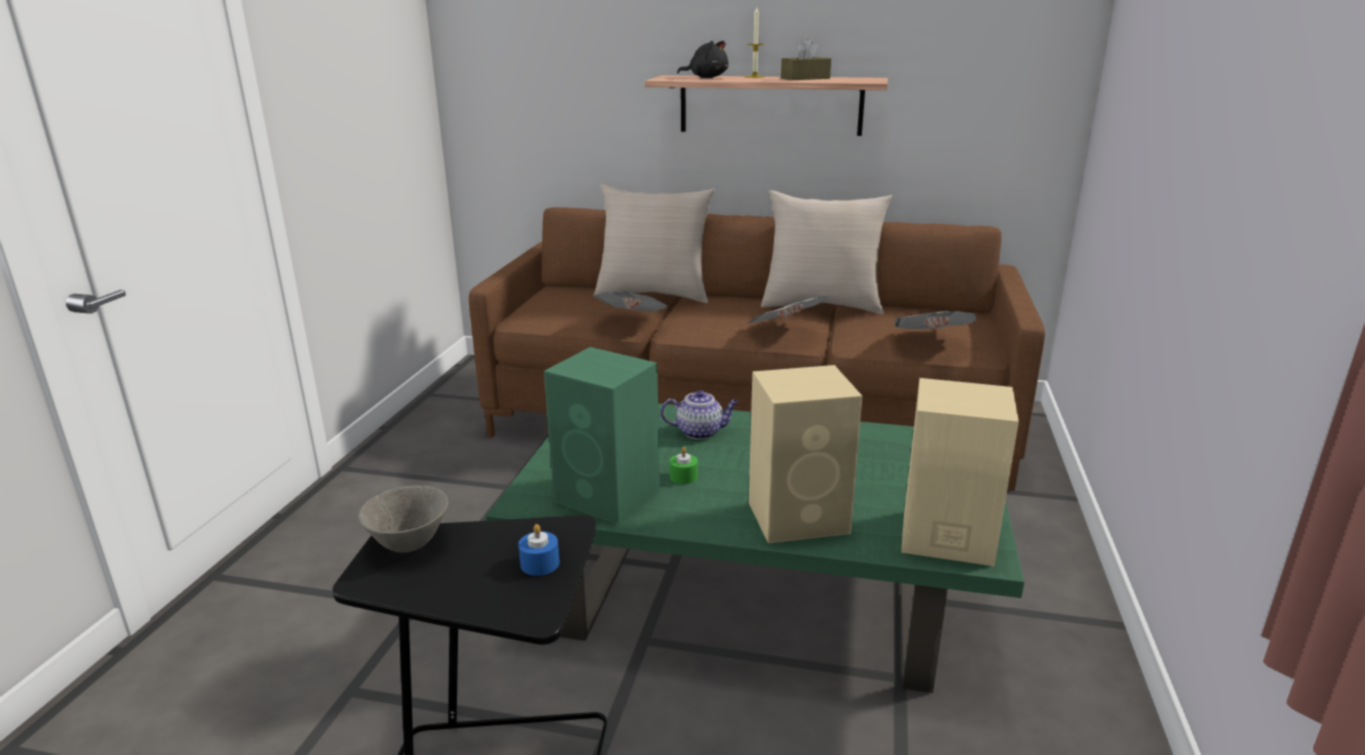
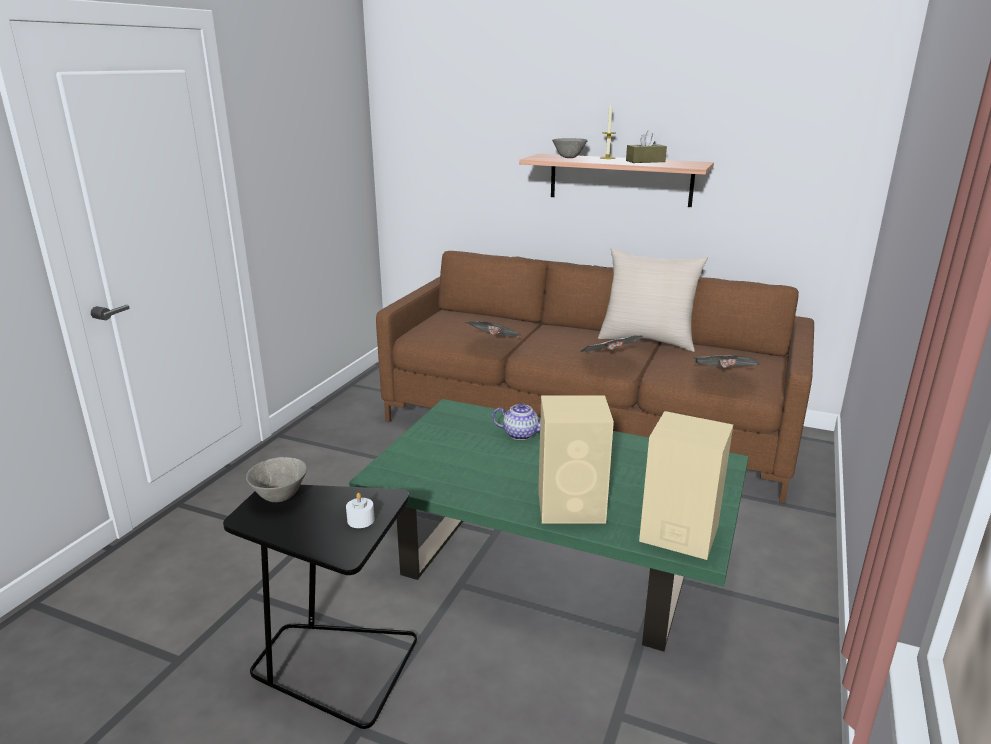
camera: 10 degrees right, 0 degrees up
(540, 563) = (360, 520): blue candle -> white candle
(609, 497) = (439, 477): green speaker -> none
(654, 294) = (519, 322): beige pillow -> none
(683, 476) = (497, 467): green candle -> none
(706, 77) = (569, 157): black plush toy -> grey bowl

